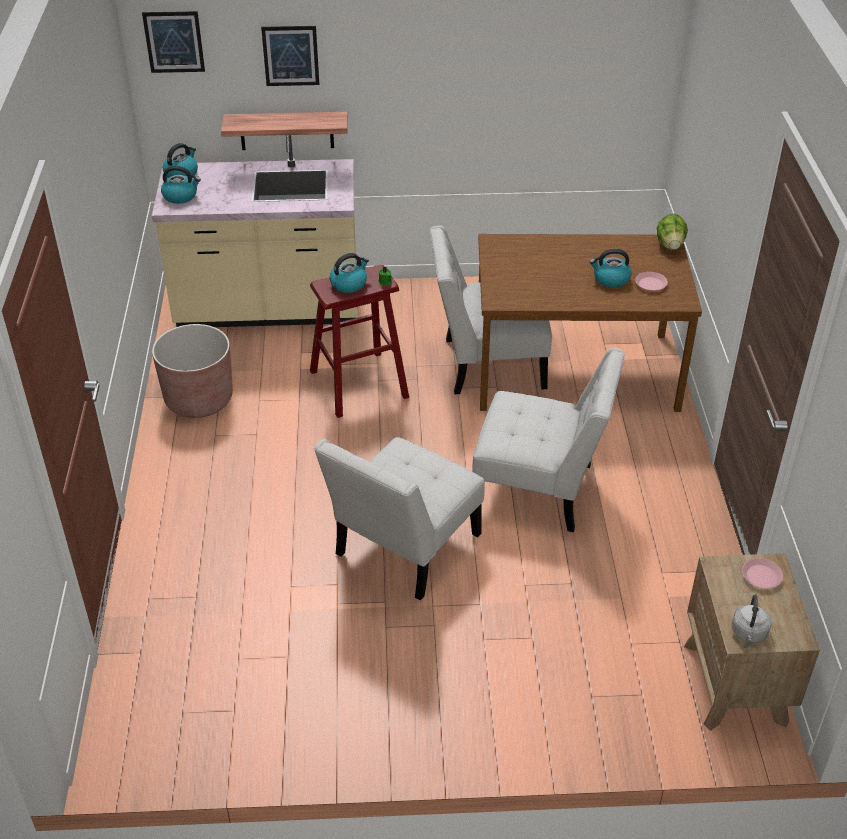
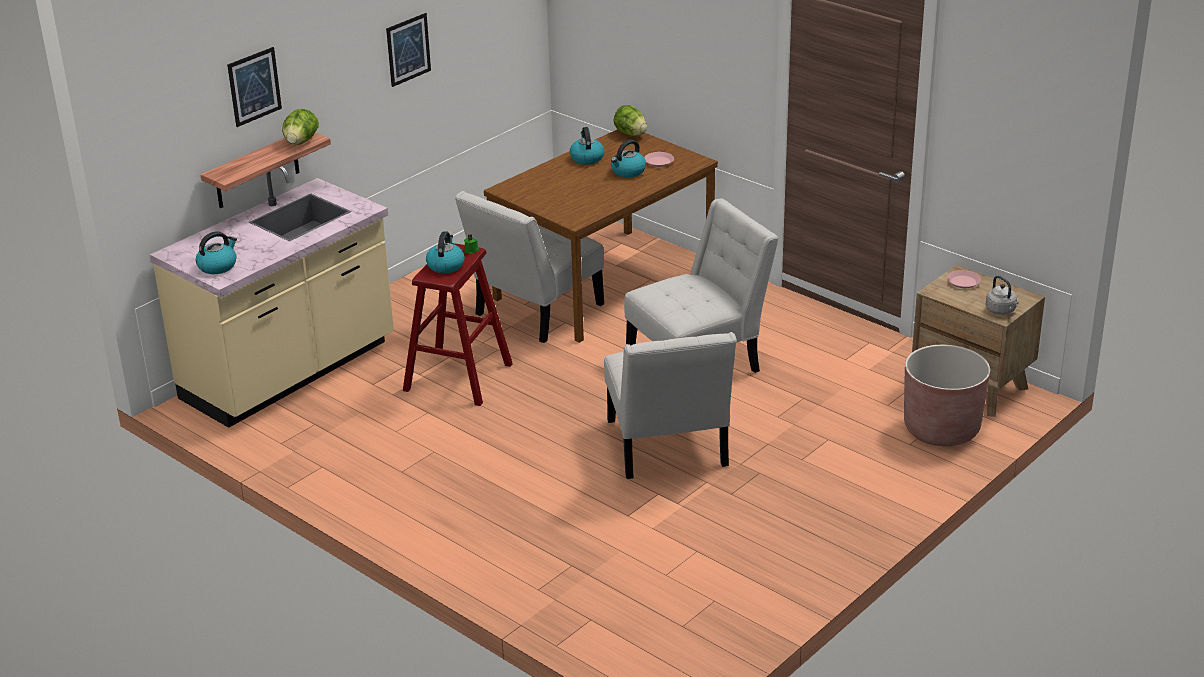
camera: 45 degrees left, 10 degrees down
(174, 42) = (151, 109): picture -> picture (408, 49)
(181, 174) = (184, 253): kettle -> kettle (586, 158)
(199, 399) = (343, 459): brown planter -> brown planter (941, 429)
(323, 121) = (301, 142): none -> lettuce

